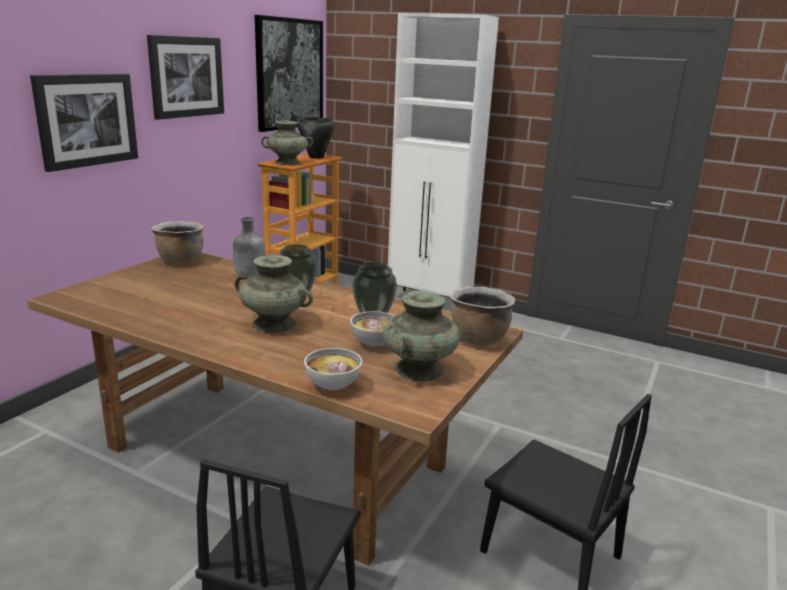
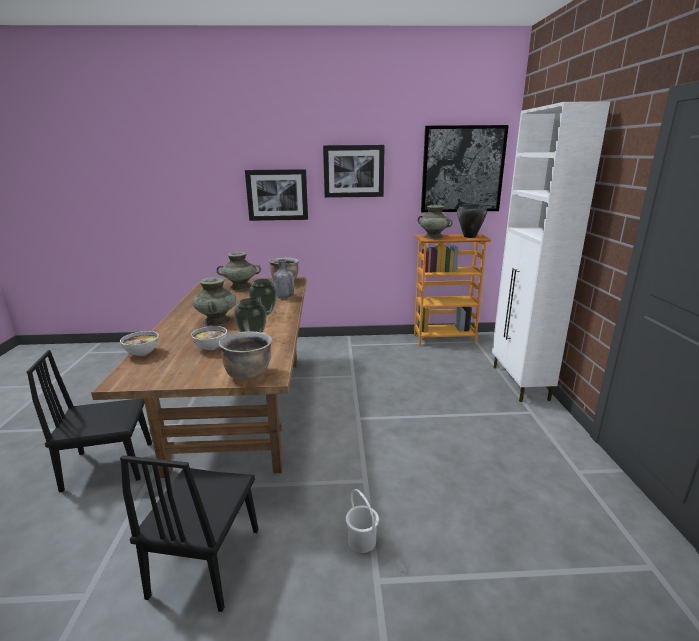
camera: 60 degrees right, 0 degrees up
(419, 369) = (181, 368): turquoise vase -> turquoise vase (240, 286)
(575, 453) = (362, 540): none -> white bucket

